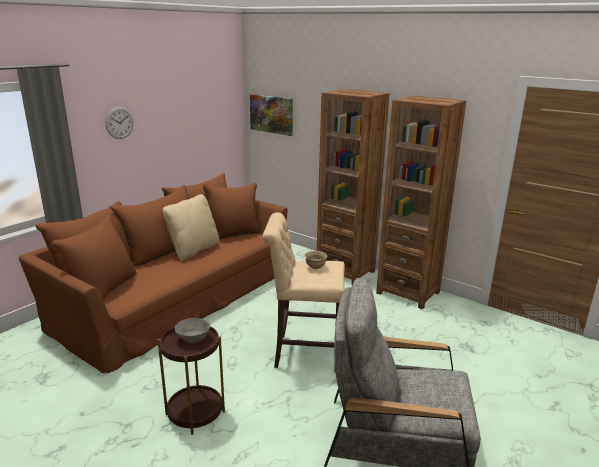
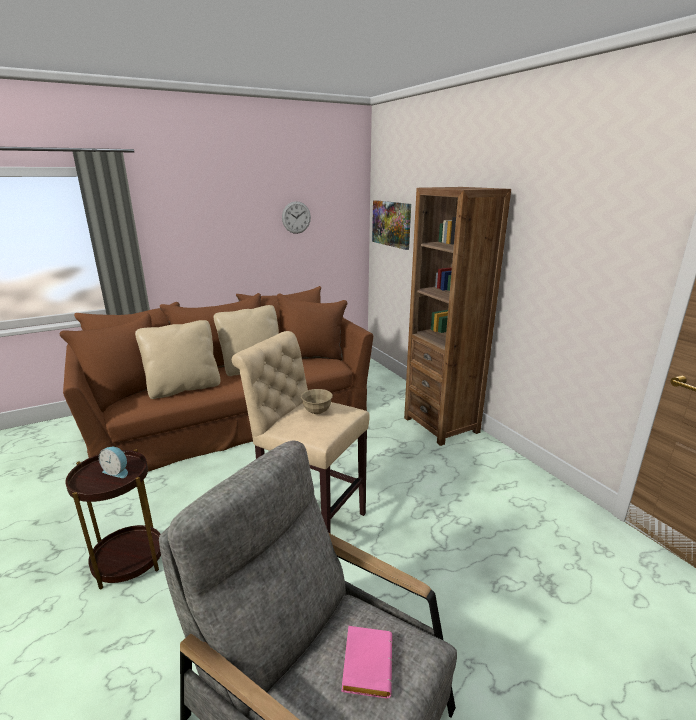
camera: 25 degrees right, 0 degrees up
(119, 123) = (202, 220): wall clock -> wall clock (296, 217)
(153, 277) = (184, 388): none -> beige pillow
(193, 338) = (117, 471): grey bowl -> alarm clock
(408, 292) = (507, 472): brown bookcase -> none
(434, 388) = (365, 663): none -> pink book

